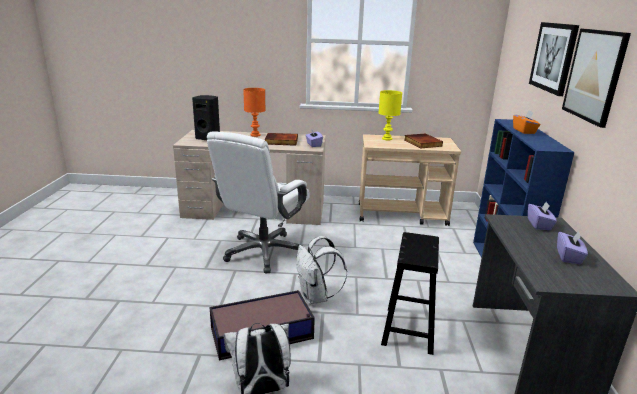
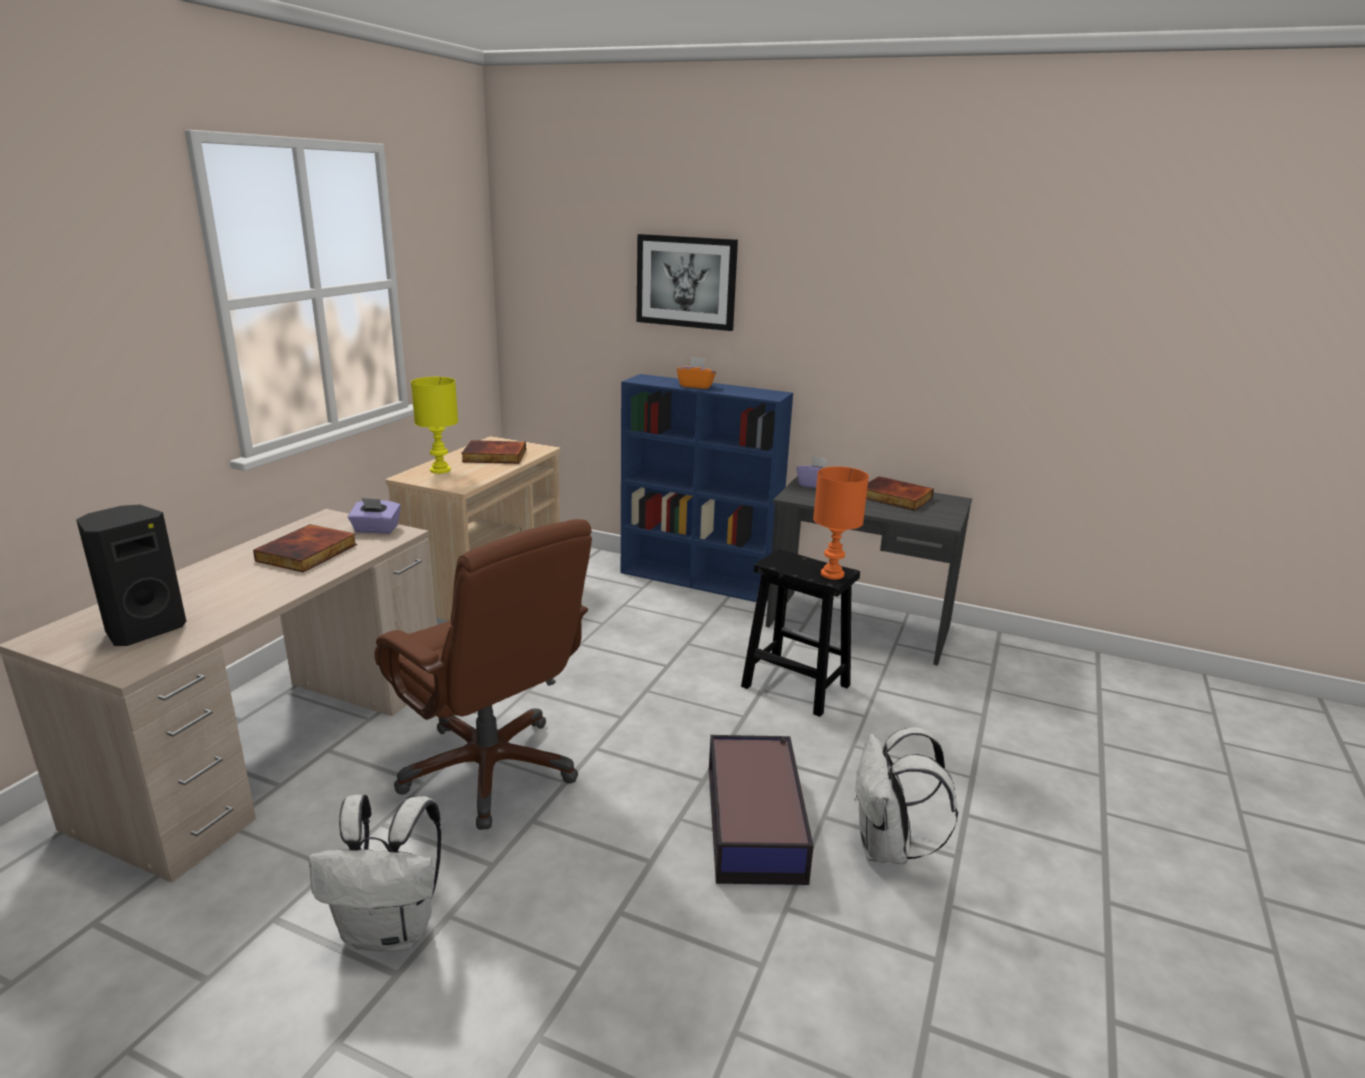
camera: 70 degrees left, 0 degrees up
(255, 135) = (212, 570): orange table lamp -> orange table lamp (831, 574)
(263, 252) = (490, 769): white office chair -> brown office chair
(316, 297) = (682, 743): white backpack -> white backpack (391, 930)
(569, 257) = (894, 497): purple tissue box -> book
(594, 75) = (797, 299): picture -> none

